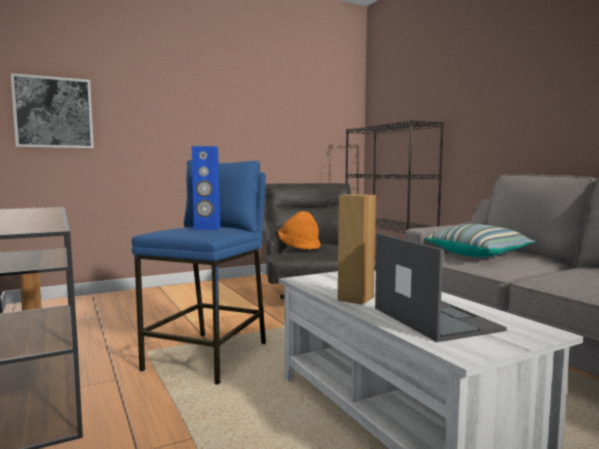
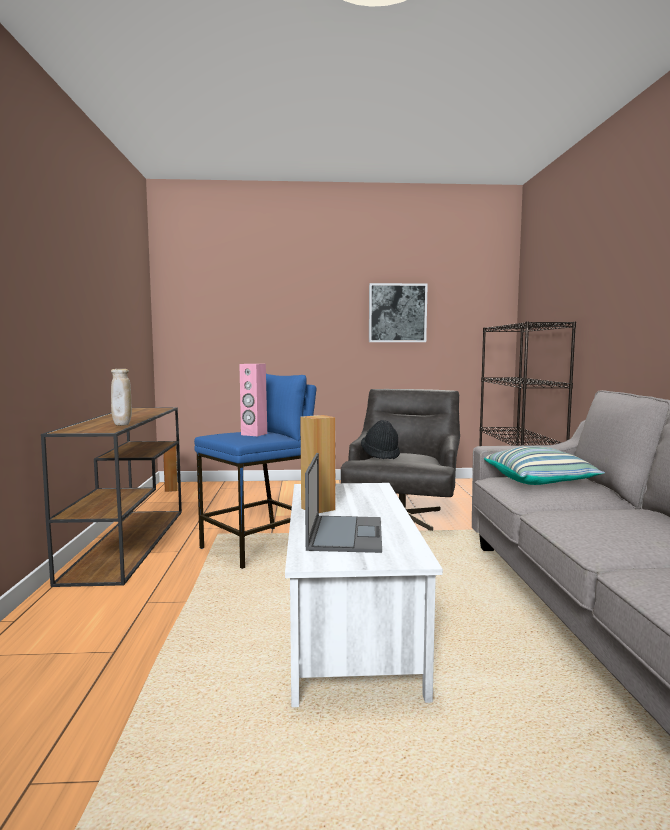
camera: 25 degrees right, 0 degrees up
(50, 223) = (122, 425): none -> beige vase
(53, 112) = (198, 324): picture -> picture (397, 313)
(207, 228) = (254, 434): blue speaker -> pink speaker
(299, 247) = (381, 455): orange hat -> black hat

